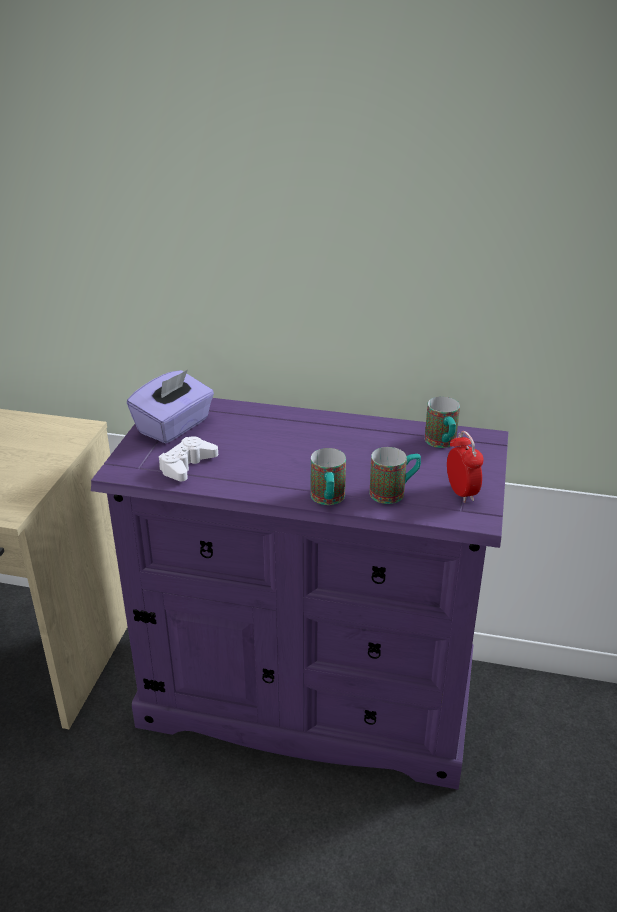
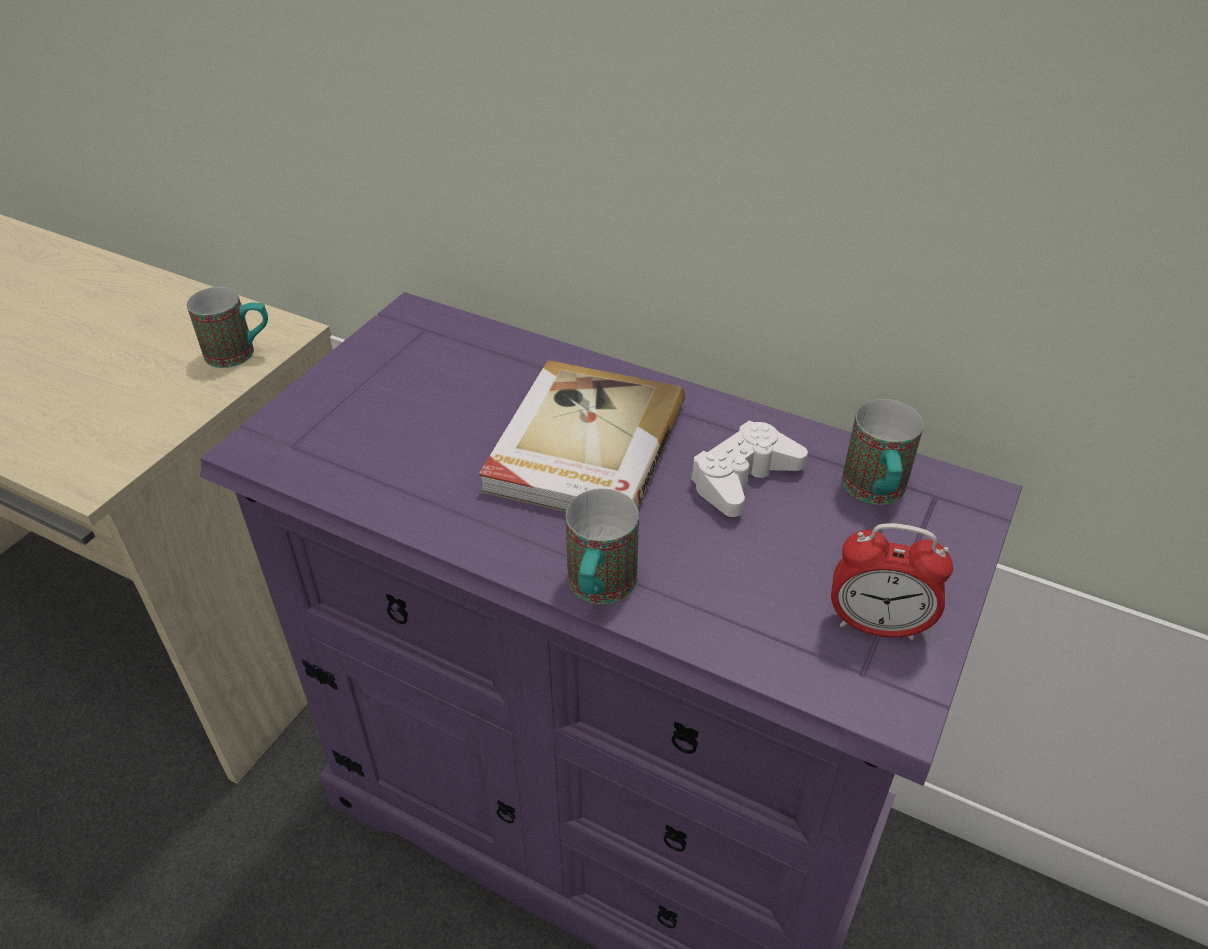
camera: 15 degrees right, 10 degrees up
(174, 426) = (393, 368): purple tissue box -> none
(187, 465) = (375, 457): white game controller -> white game controller (743, 478)
(292, 446) = (583, 447): none -> book
(394, 492) = (737, 597): mug -> mug (241, 353)
(461, 492) = (877, 625): alarm clock -> alarm clock turned 105 degrees clockwise

